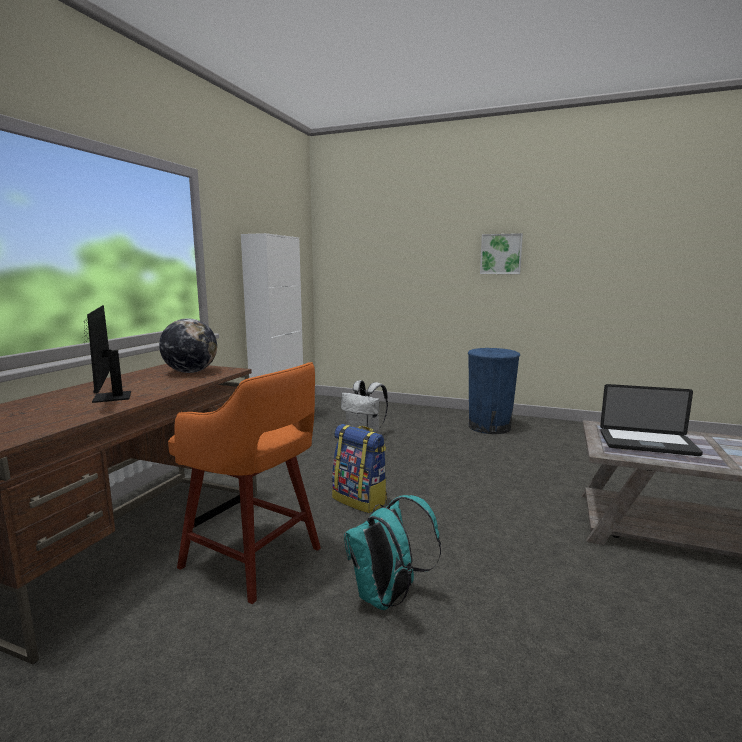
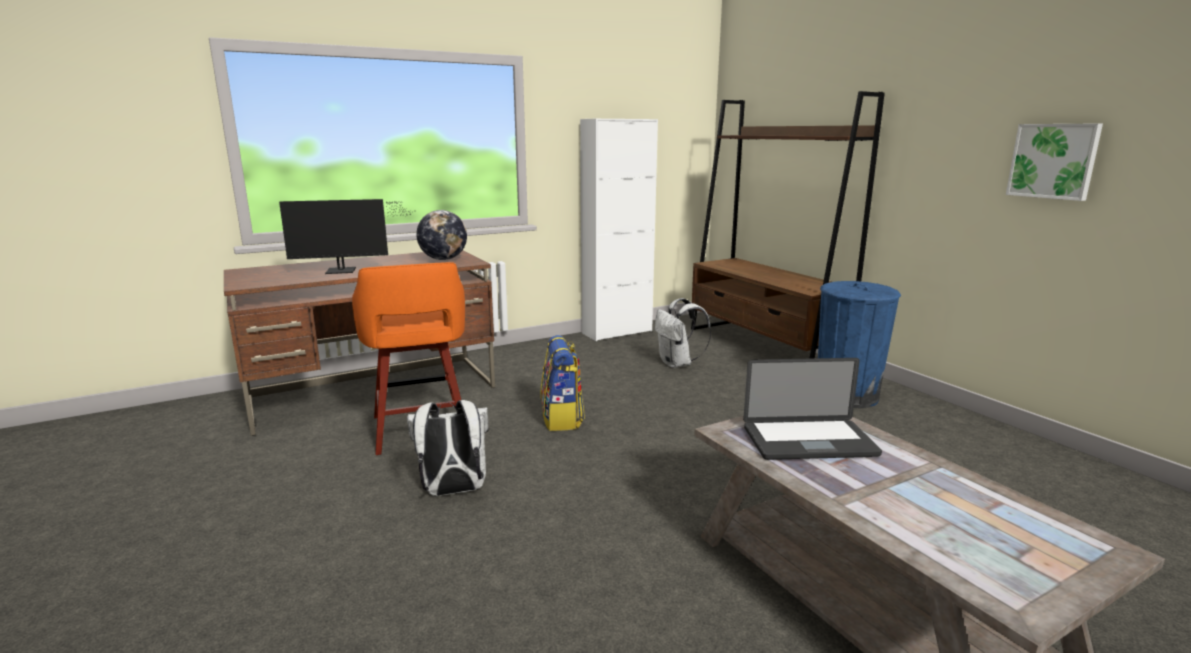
camera: 40 degrees right, 5 degrees up
(110, 398) = (346, 270): monitor -> monitor turned 120 degrees counterclockwise
(388, 598) = (453, 491): turquoise backpack -> white backpack
(395, 410) = (763, 347): none -> brown bookcase
(501, 254) = (926, 141): picture -> picture (1053, 161)
(647, 443) = (809, 442): laptop -> laptop turned 60 degrees counterclockwise

